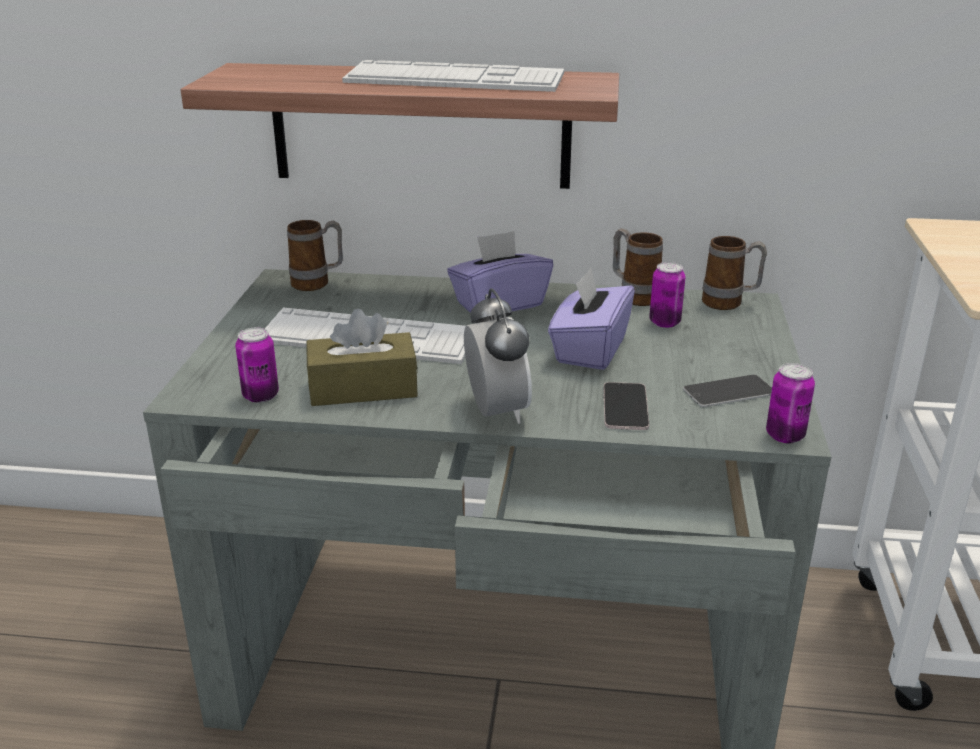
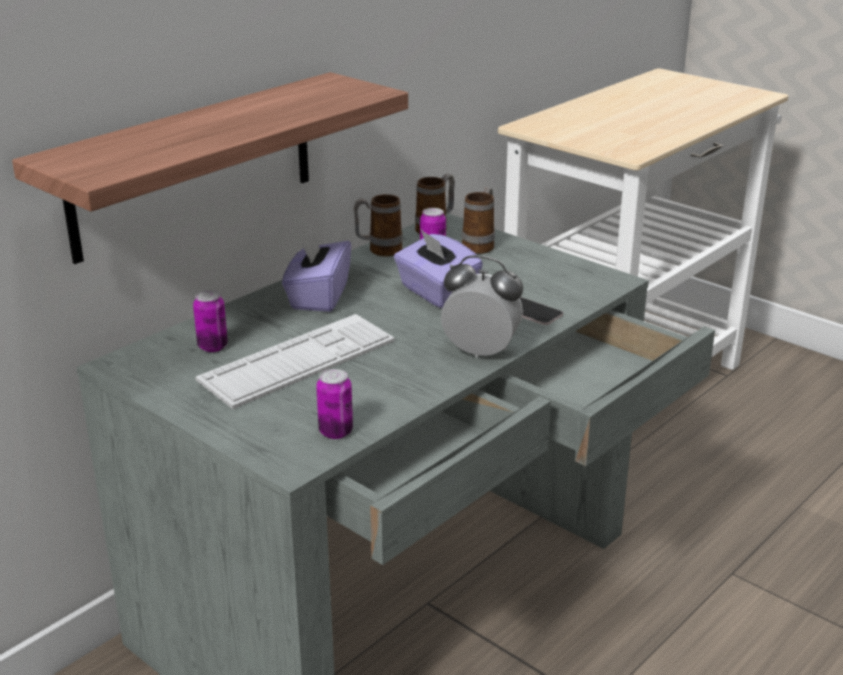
camera: 55 degrees left, 0 degrees up
(318, 283) = (156, 352): mug -> mug (480, 245)
(363, 388) = (381, 388): brown tissue box -> none
(454, 79) = (260, 111): keyboard -> none
(729, 391) = (547, 275): phone -> none
(785, 435) = (615, 281): can -> can (212, 346)

